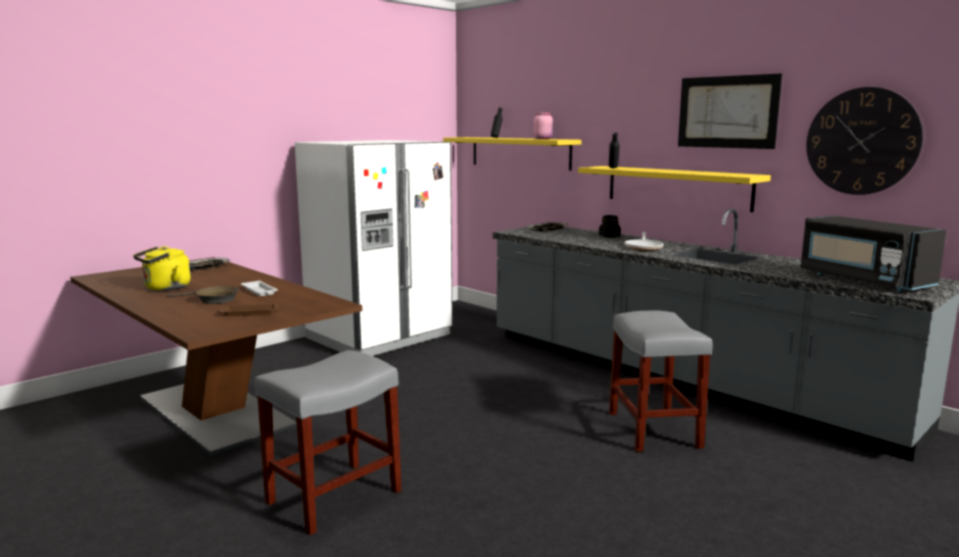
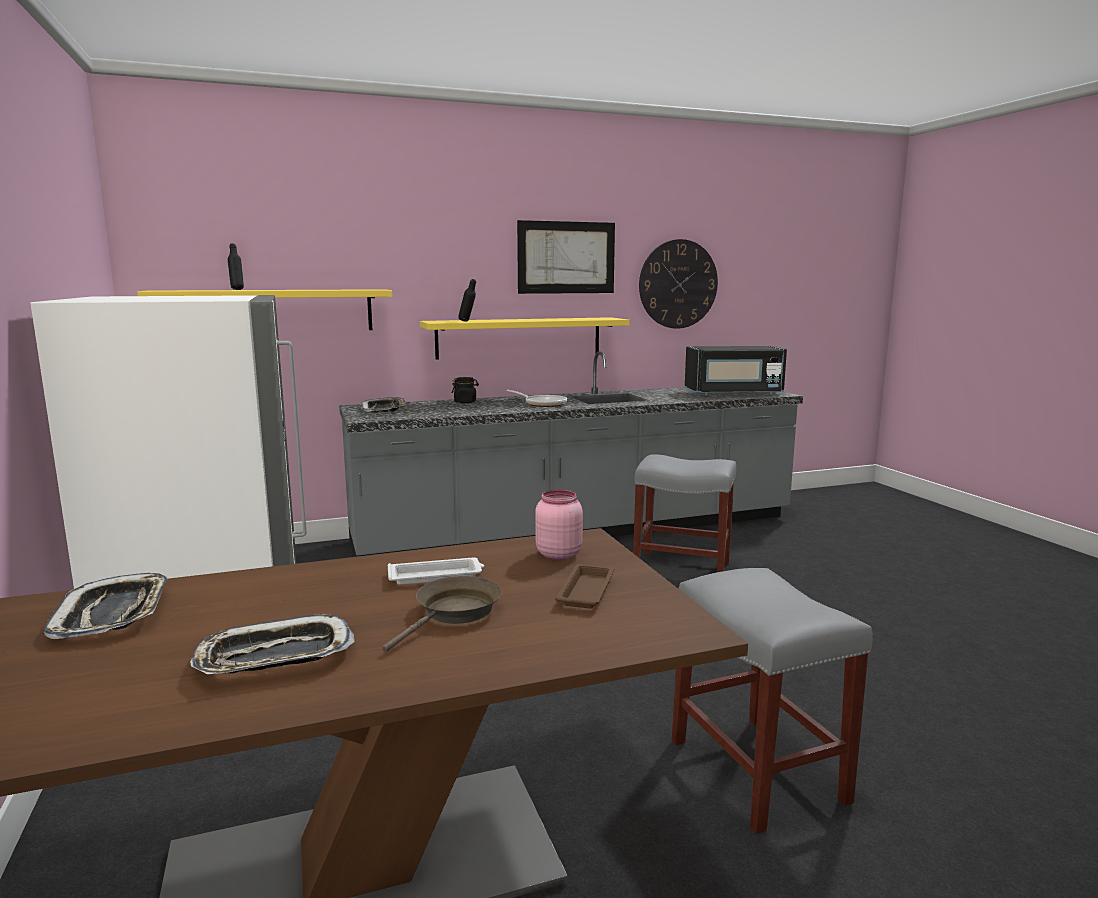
camera: 65 degrees left, 0 degrees up
(165, 288) = (274, 656): yellow kettle -> tray
(543, 138) = (333, 289): pink jar -> pink jar (558, 554)

